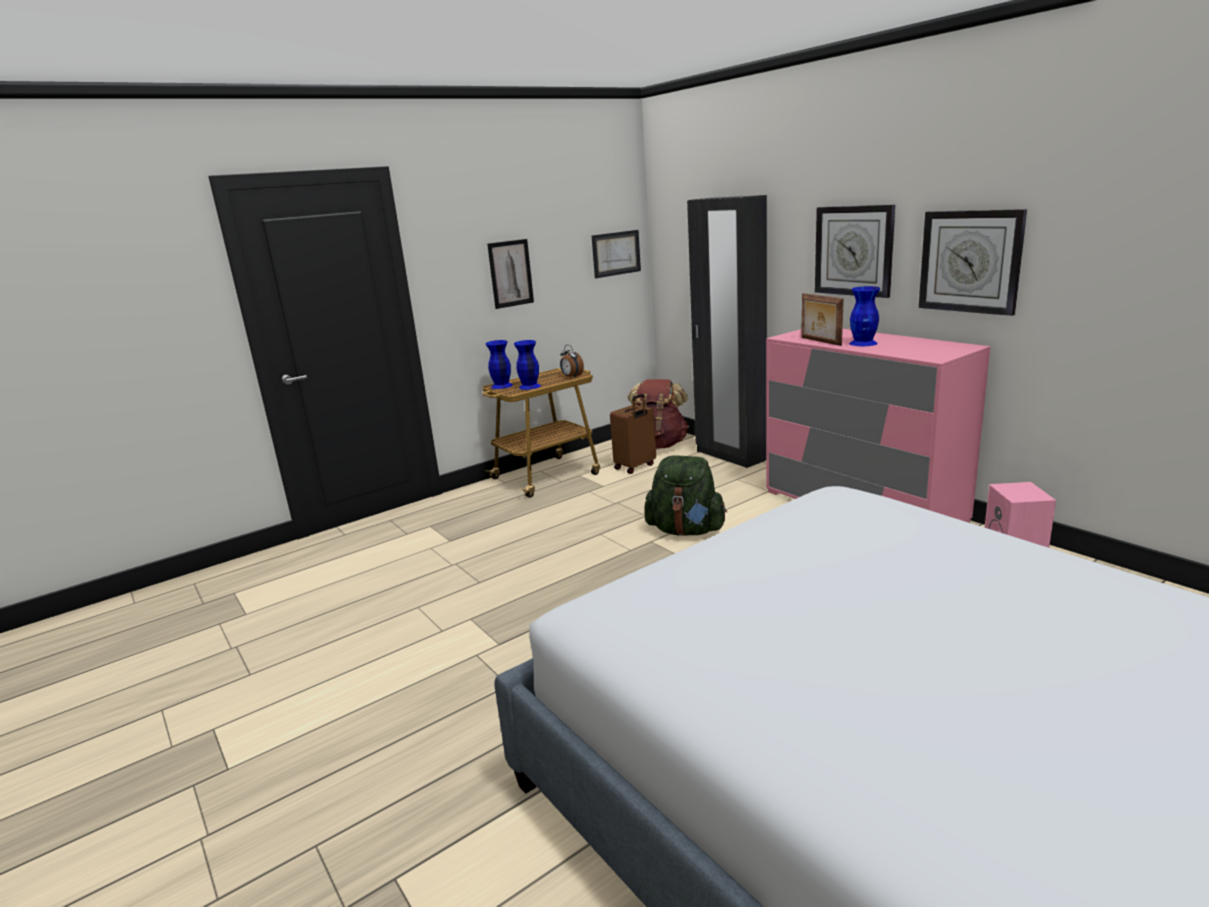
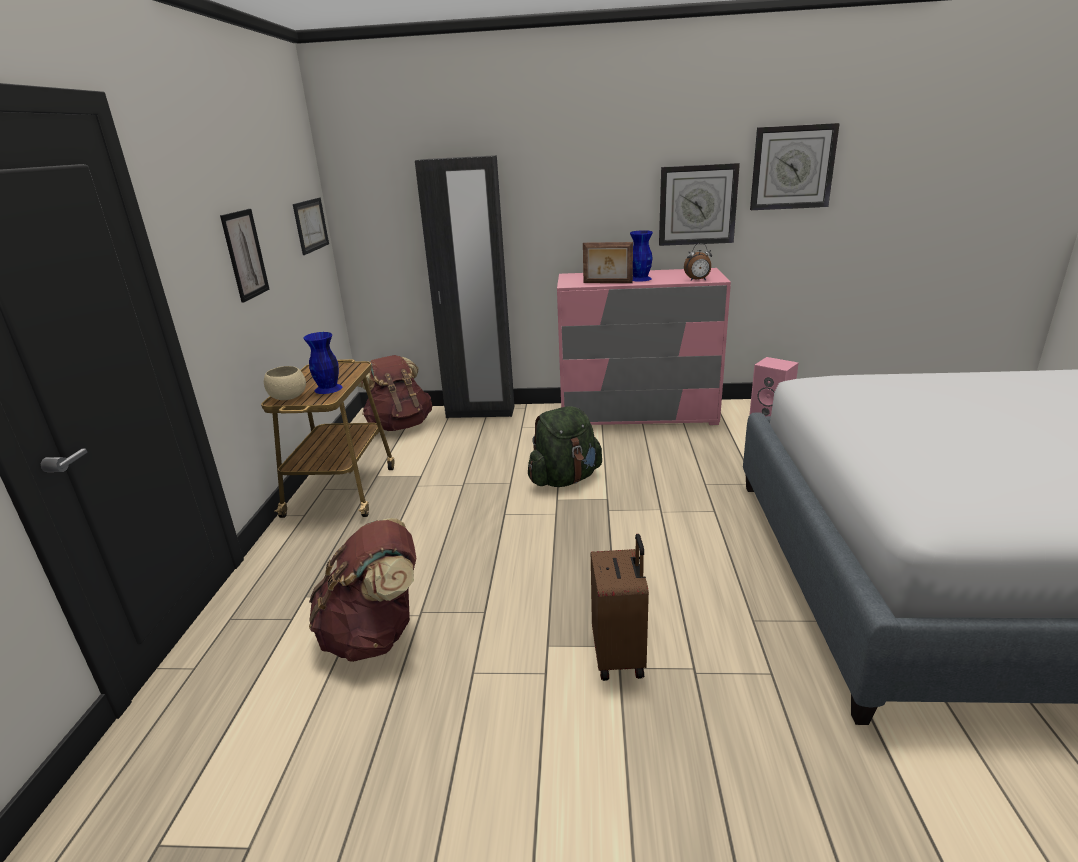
camera: 50 degrees left, 5 degrees up
(419, 562) = (375, 634): none -> brown backpack
(501, 386) = (288, 397): blue vase -> beige bowl
(571, 377) = (349, 369): alarm clock -> alarm clock (697, 280)
(635, 467) = (417, 449): brown suitcase -> brown suitcase (620, 656)
(854, 251) = (593, 203): wall clock -> wall clock (792, 167)

